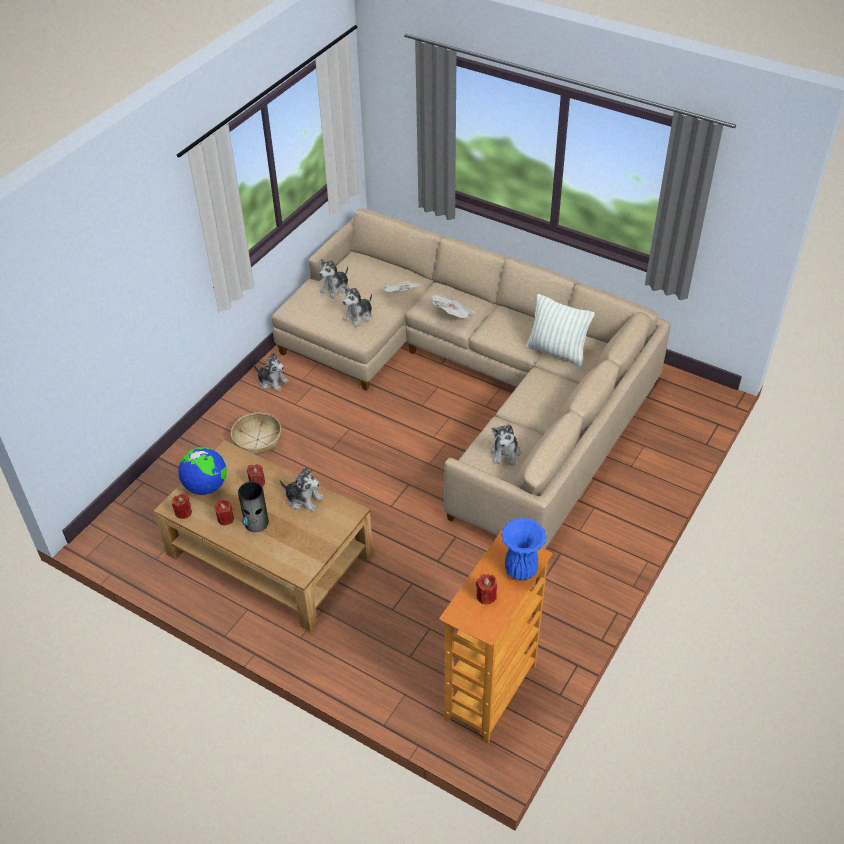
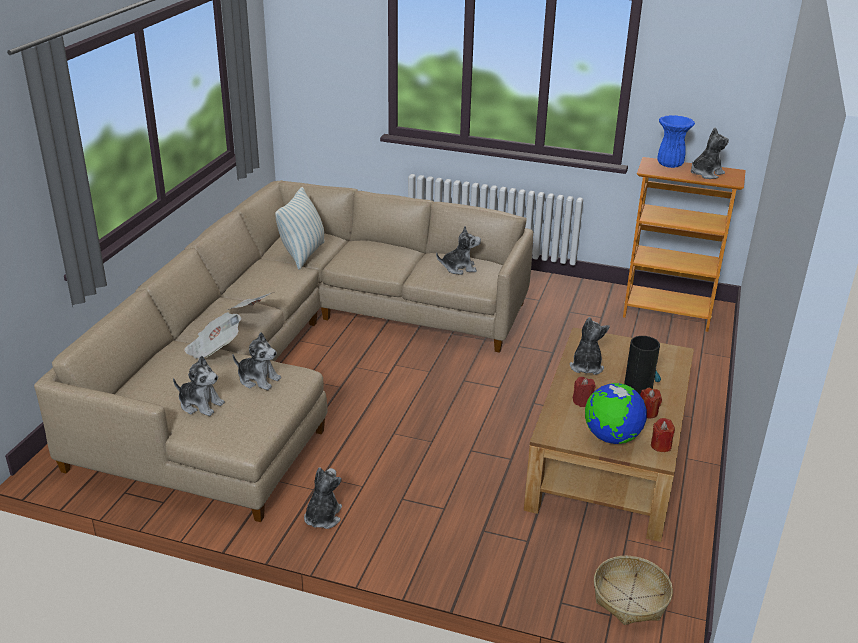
camera: 105 degrees left, 15 degrees down
(257, 439) = (438, 507): basket -> basket (630, 599)
(486, 596) = (705, 173): red candle -> plush toy

